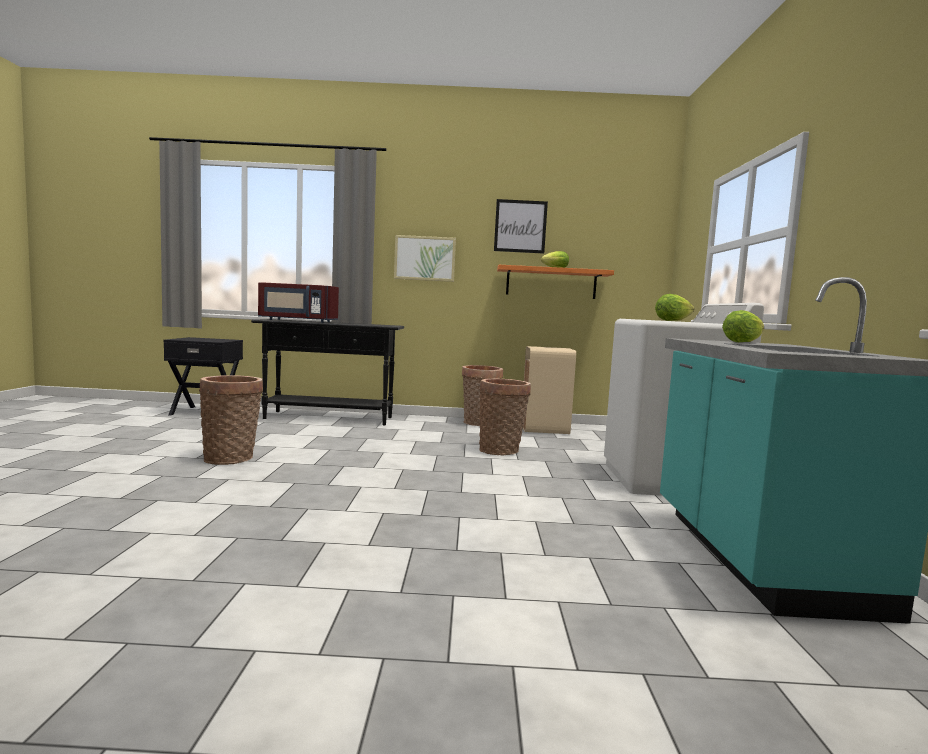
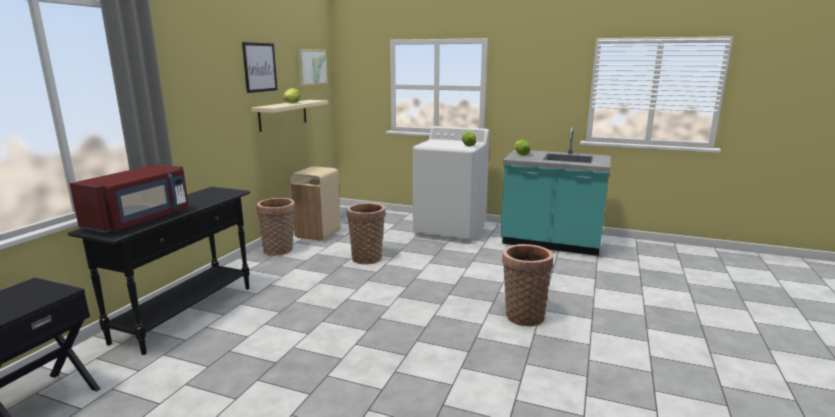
camera: 70 degrees left, 10 degrees up
(232, 458) = (324, 371): basket -> basket (523, 315)
(425, 258) = (198, 109): picture -> picture (312, 67)
(551, 283) = (283, 115): orange shelf -> beige shelf

